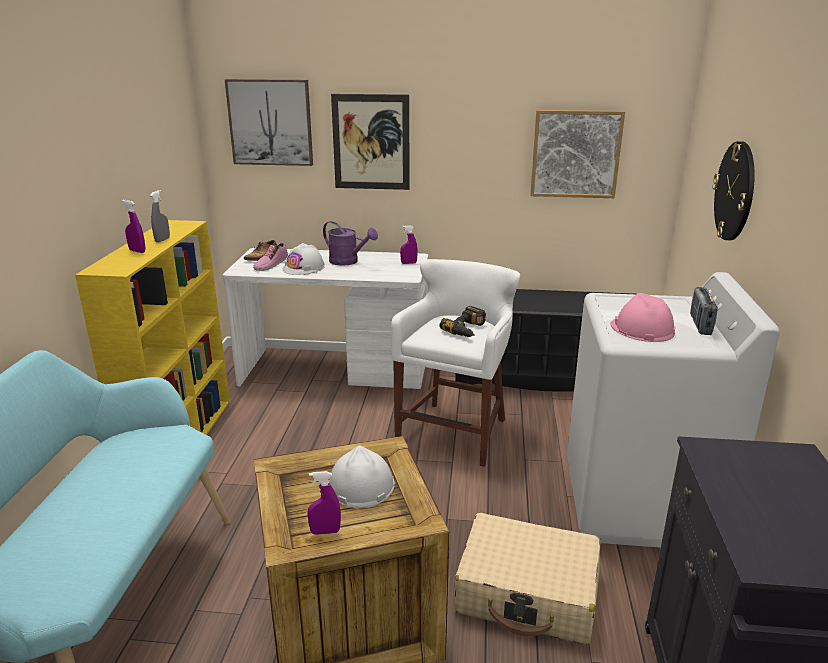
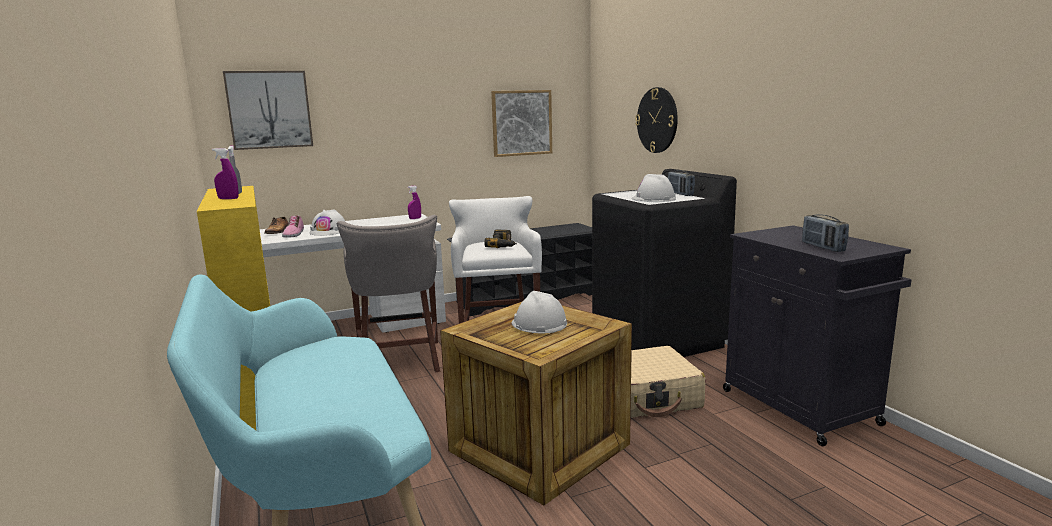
camera: 30 degrees left, 10 degrees down
(325, 532) = (550, 346): purple spray bottle -> none
(332, 431) = (400, 361): none -> grey stool
(348, 262) = (363, 224): purple watering can -> none
(371, 142) = (364, 123): picture -> none
(640, 504) = (658, 340): white washing machine -> black washing machine
(642, 329) = (653, 199): pink hard hat -> white hard hat
(769, 528) = (823, 247): none -> radio

